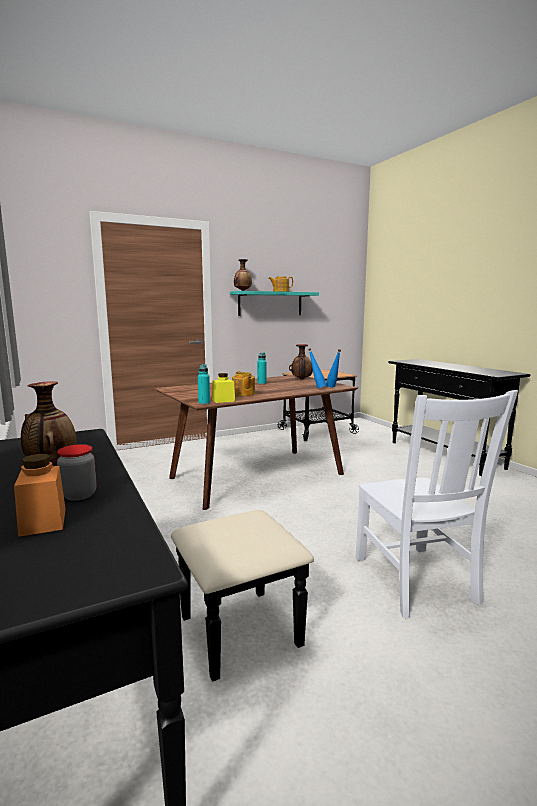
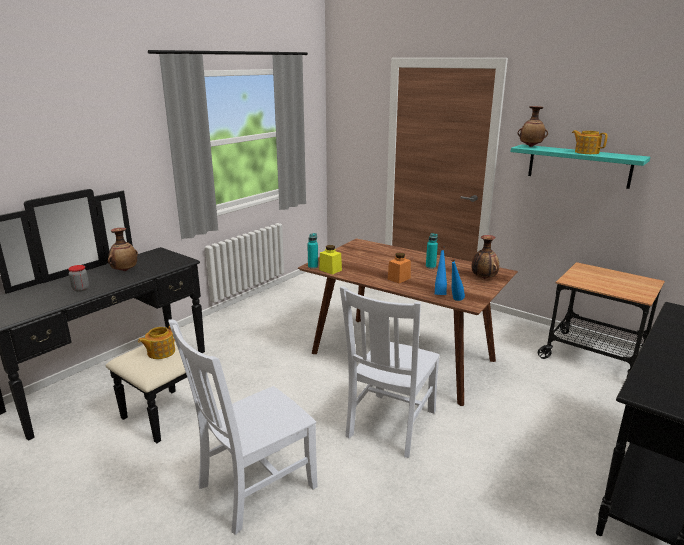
camera: 65 degrees right, 10 degrees up
(43, 522) = (50, 292): orange jar -> orange jar (399, 278)
(243, 394) = (367, 270): teapot -> teapot (160, 352)
(352, 502) = (390, 425): none -> white chair

